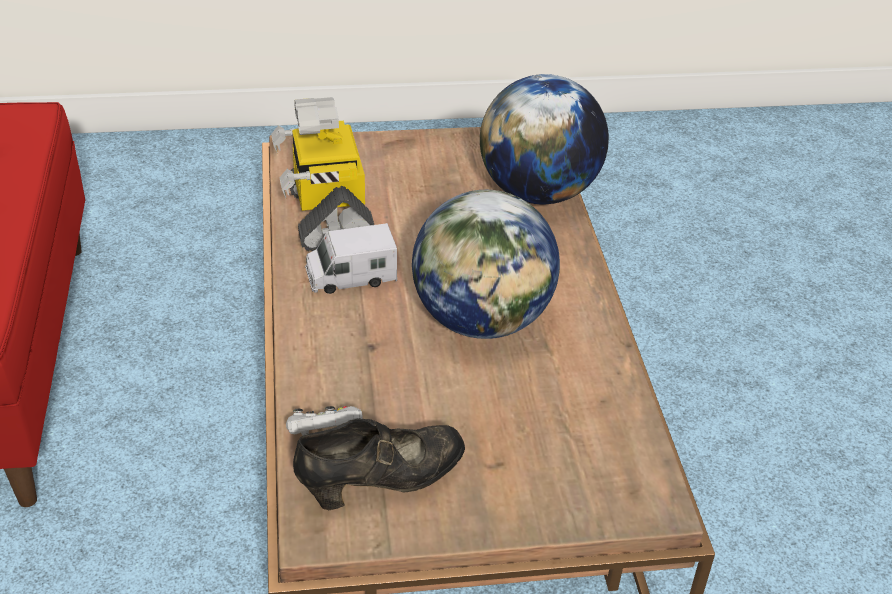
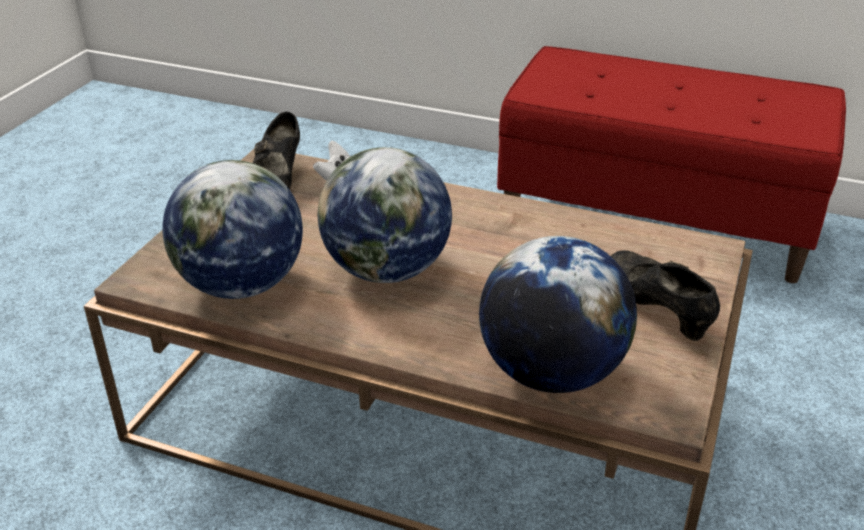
camera: 120 degrees right, 5 degrees down
(327, 215) = (586, 237): toy robot -> none
(351, 277) = (490, 227): toy truck -> none
(416, 160) = (657, 311): none -> black shoe
(592, 412) = (240, 285): none -> globe

